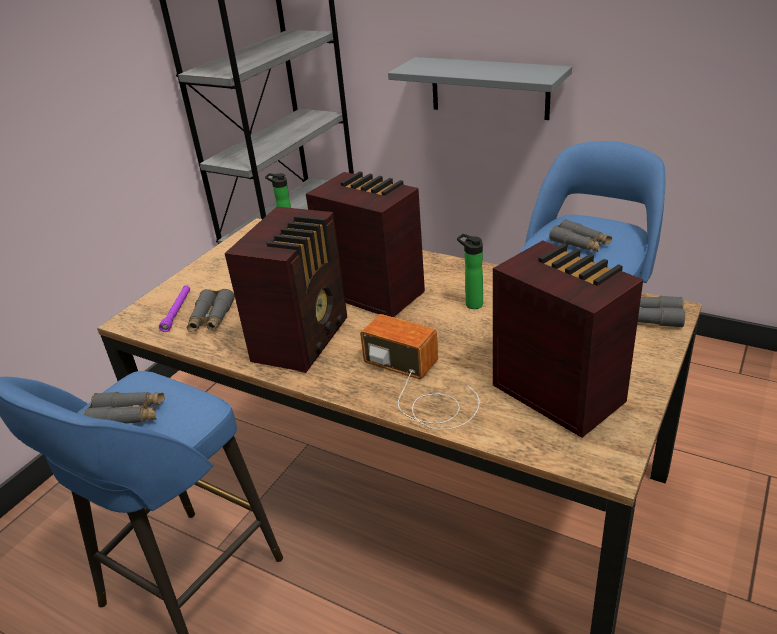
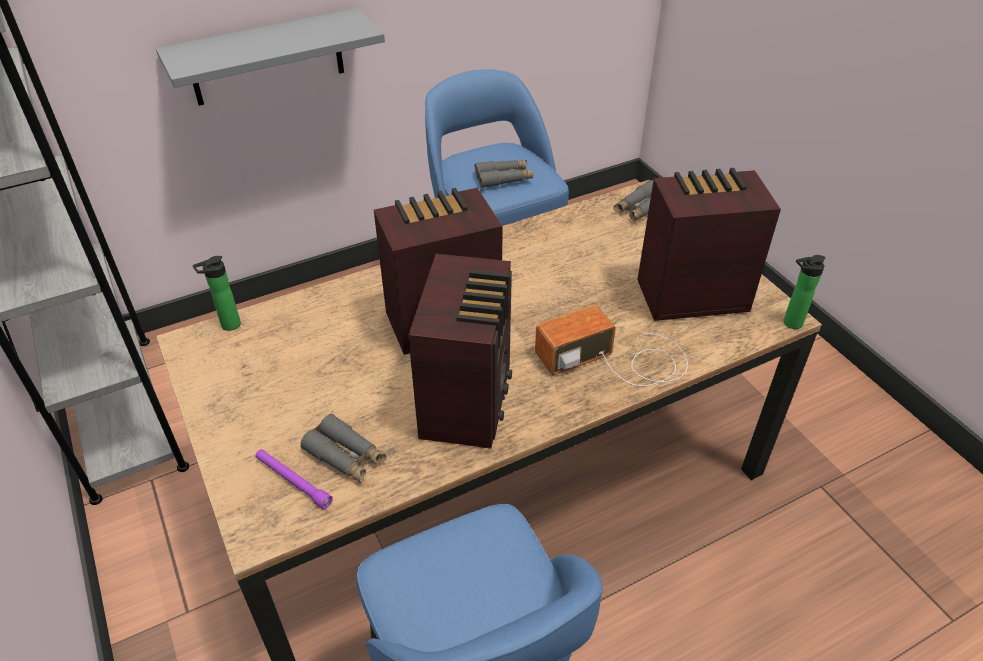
camera: 60 degrees left, 10 degrees up
(128, 416) = (462, 594): grey binoculars -> none
(304, 339) = (468, 400): radio -> radio turned 45 degrees clockwise
(471, 303) = (528, 275): bottle -> bottle (790, 323)

